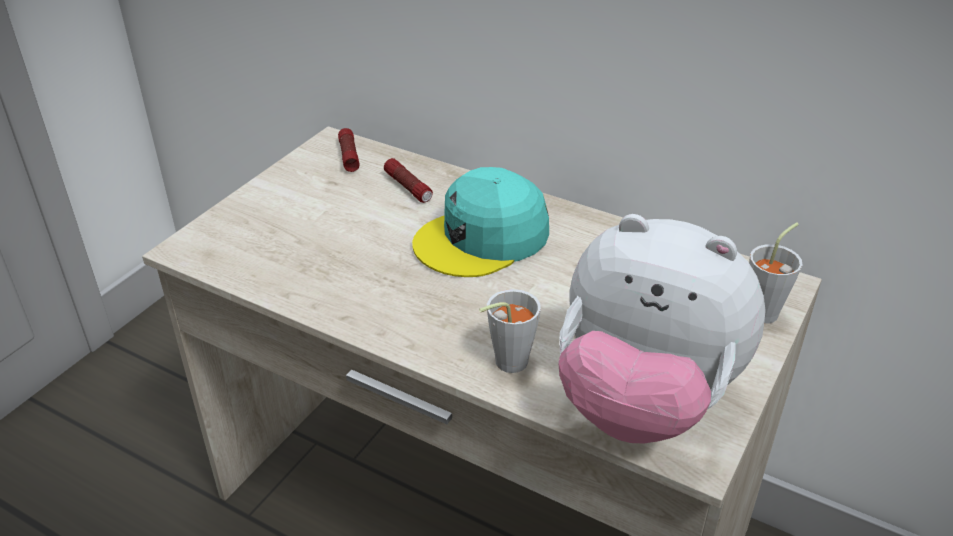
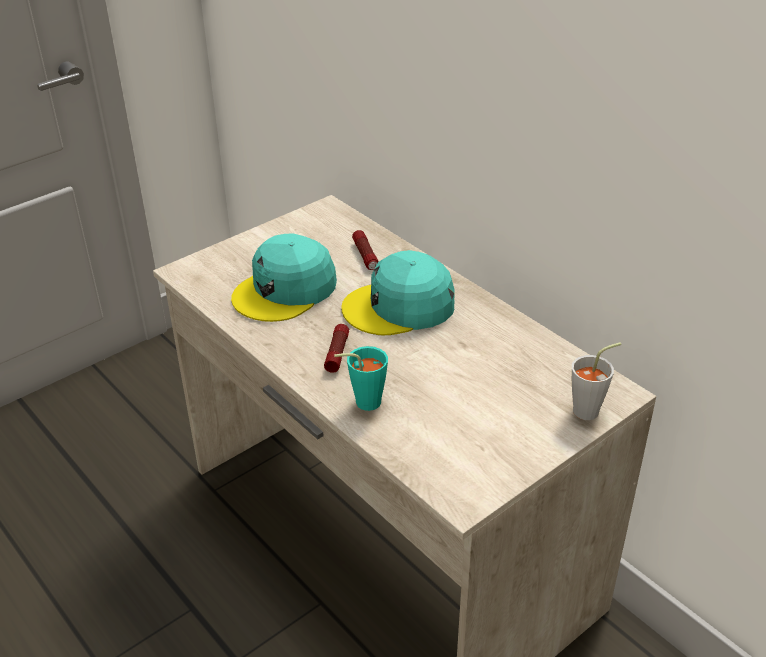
camera: 20 degrees right, 0 degrees up
(332, 246) = (286, 290): none -> turquoise cap
(349, 156) = (334, 222): flashlight -> flashlight (337, 353)
(504, 364) = (362, 402): grey cup -> turquoise cup
(643, 401) = (448, 453): plush toy -> none

